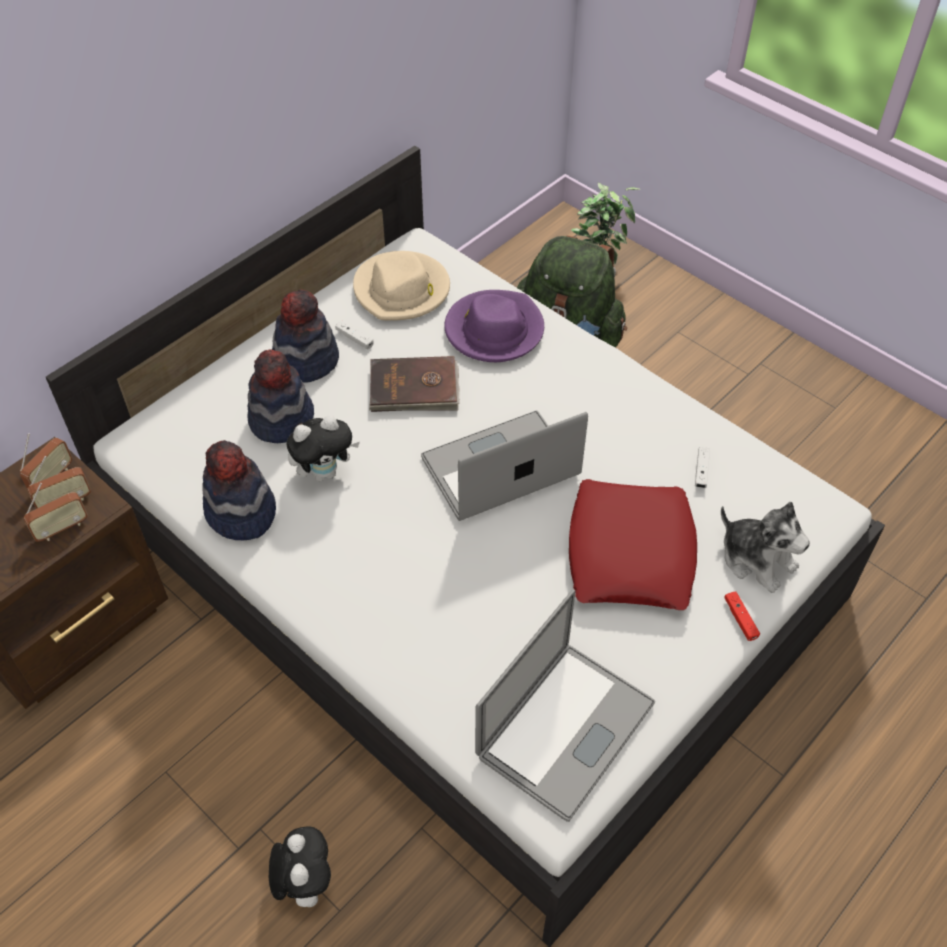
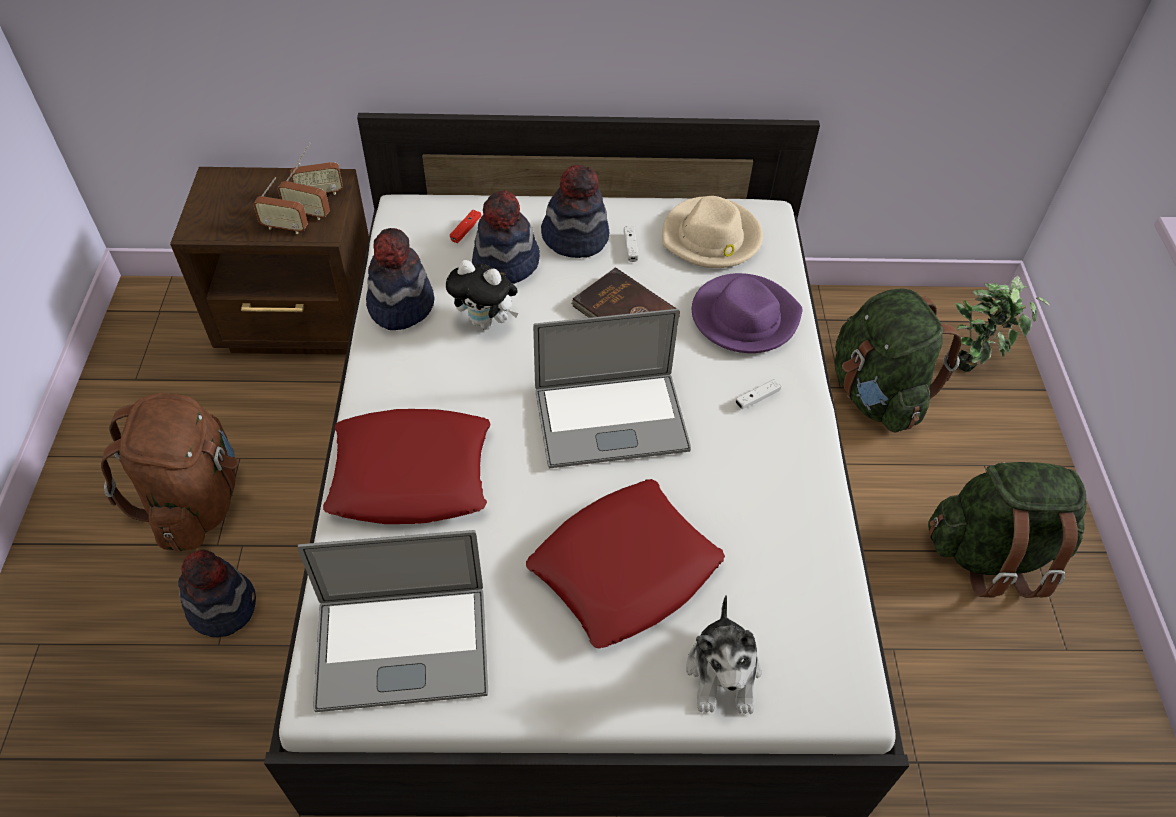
camera: 45 degrees right, 0 degrees up
(173, 836) = (196, 501): none -> brown backpack
(305, 883) = (222, 605): plush toy -> hat
(417, 620) = (411, 474): none -> red pillow
(500, 467) = (611, 420): laptop -> laptop turned 150 degrees clockwise
(701, 471) = (771, 561): white game controller -> white game controller (757, 398)
(740, 619) = (643, 704): red game controller -> red game controller (466, 230)
(741, 385) = (991, 555): none -> green backpack

